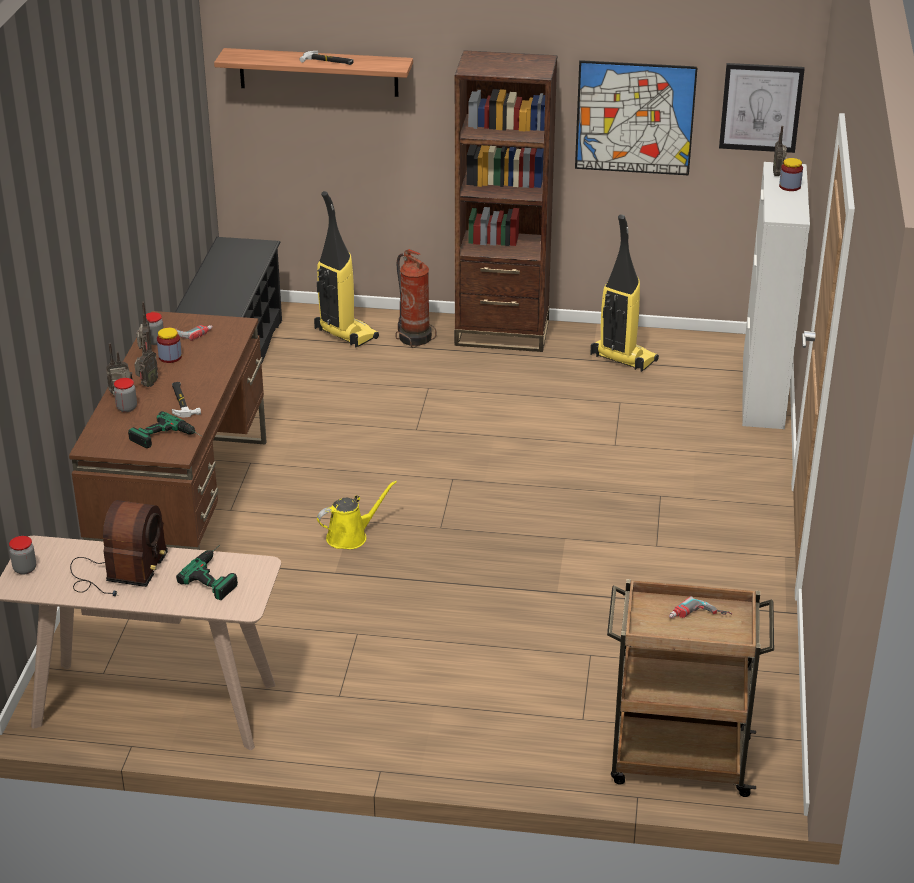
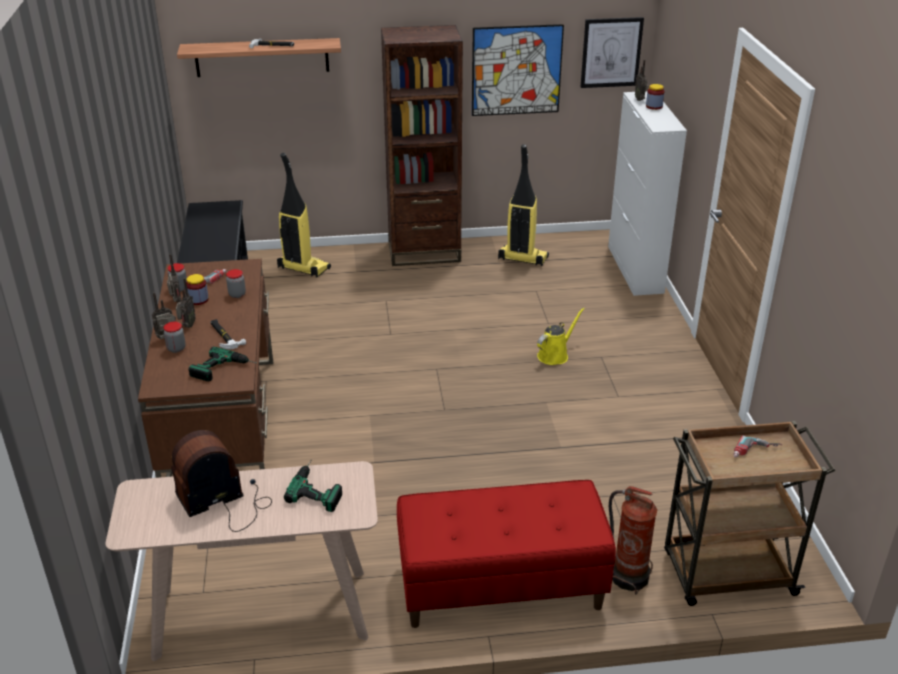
camera: 15 degrees left, 0 degrees up
(25, 569) = (131, 515): jar -> jar (237, 294)
(119, 572) = (225, 501): radio -> radio turned 120 degrees counterclockwise
(350, 536) = (374, 429): yellow watering can -> yellow watering can (555, 355)
(414, 337) = (358, 264): fire extinguisher -> fire extinguisher (627, 575)
(415, 726) = (500, 587): none -> red bench

